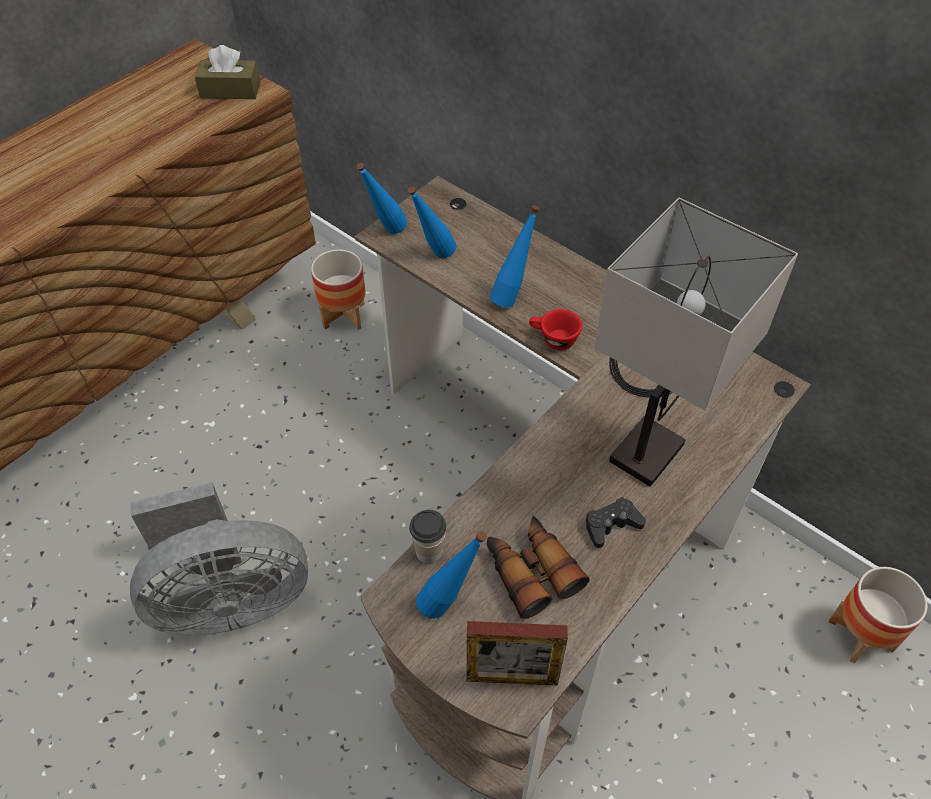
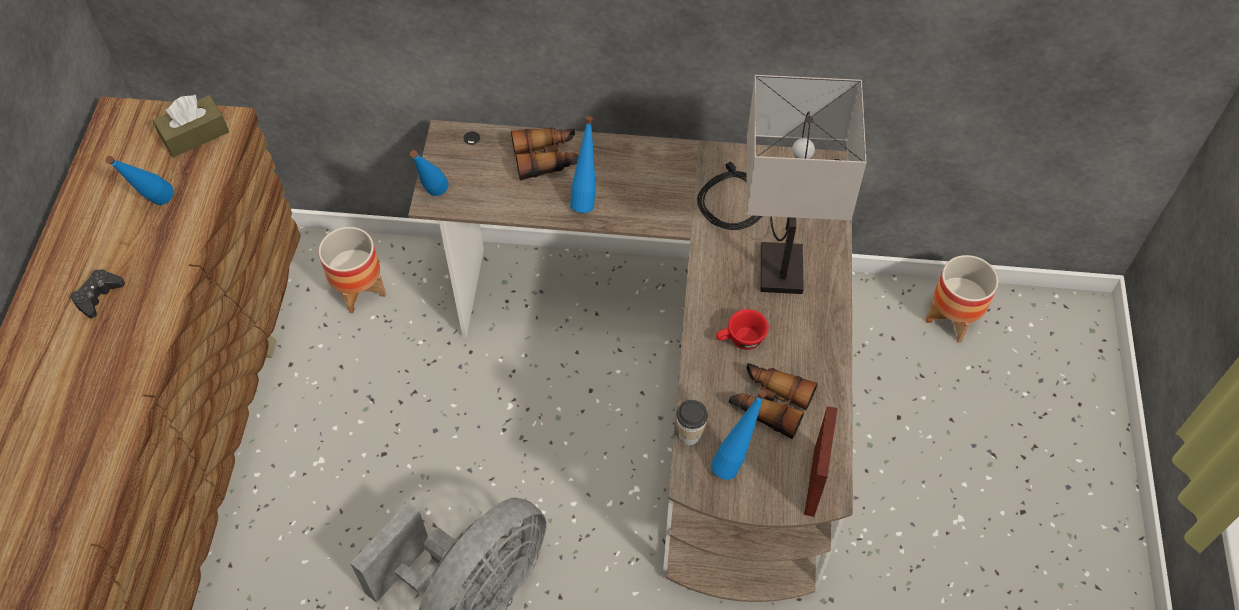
camera: 35 degrees left, 5 degrees up
(433, 257) = (493, 198): blue bottle -> blue bottle (155, 207)
(507, 249) = (547, 158): none -> binoculars
(512, 677) = (814, 482): picture frame -> picture frame turned 45 degrees counterclockwise
(553, 339) = (646, 218): red cup -> red cup (740, 340)
(611, 525) = (797, 338): black game controller -> black game controller (98, 296)

